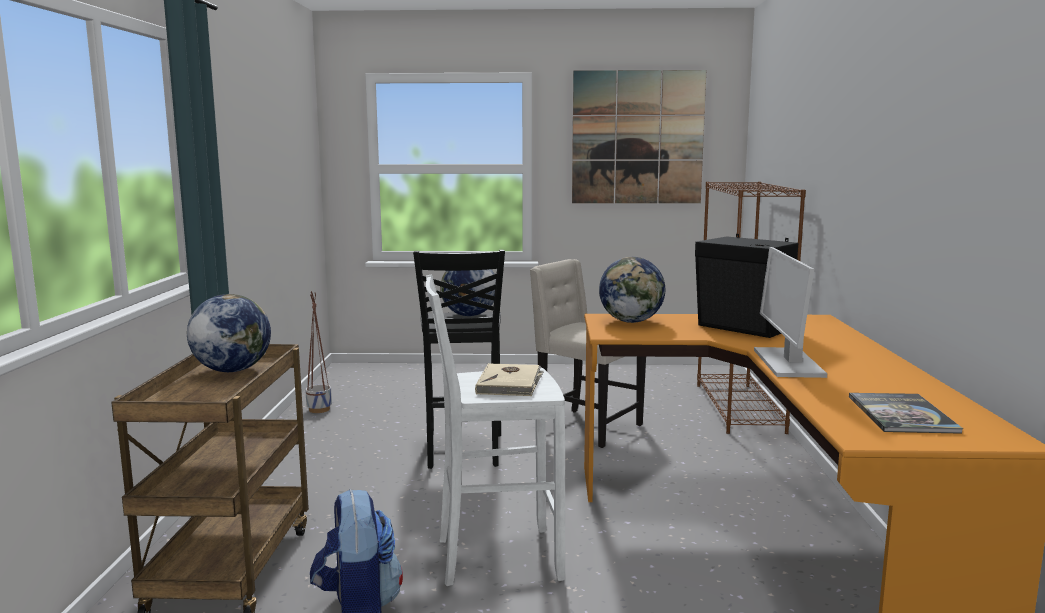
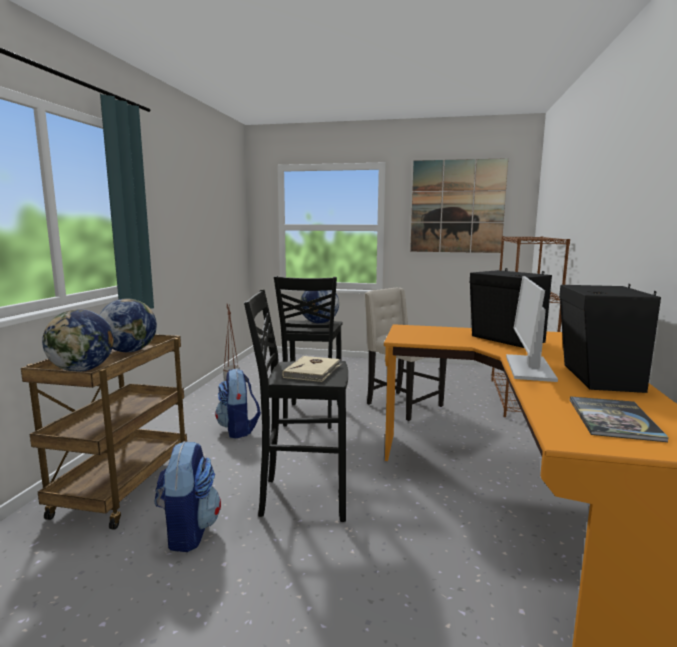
camera: 10 degrees right, 0 degrees up
(364, 478) = (238, 429): none -> backpack
(495, 557) = (302, 497): white stool -> black stool
(631, 321) = (423, 331): globe -> globe (82, 370)
(869, 370) = (597, 378): none -> black speaker

